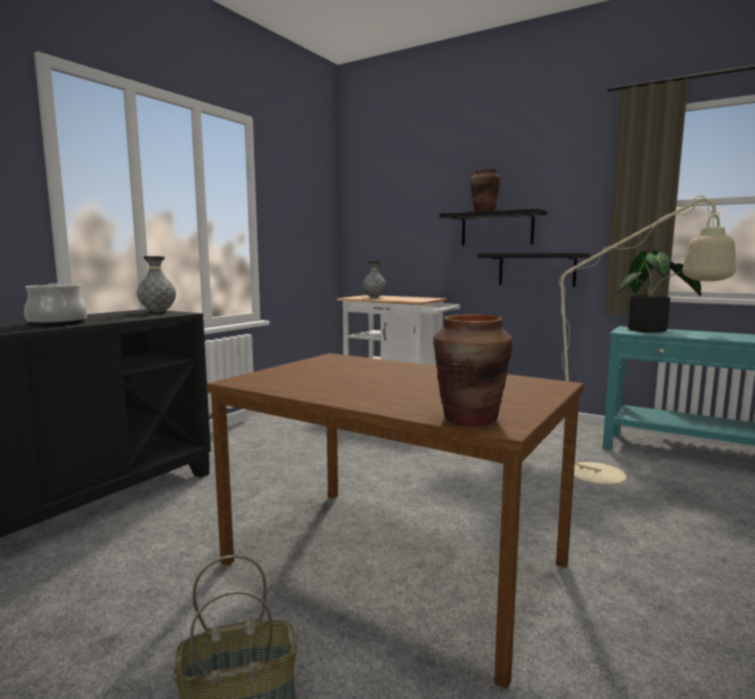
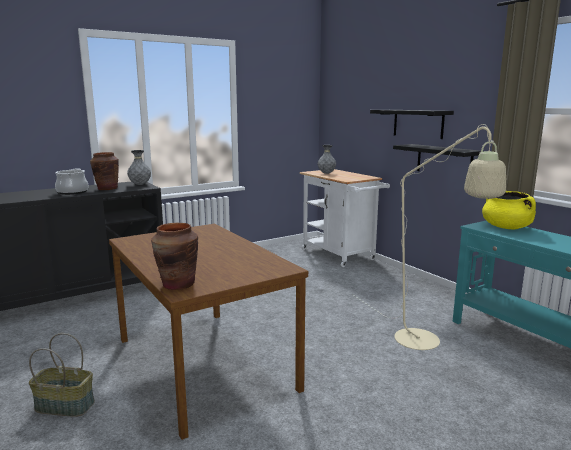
camera: 25 degrees right, 5 degrees up
(484, 211) = (403, 109): brown vase -> brown vase (107, 189)
(652, 330) = (506, 227): potted plant -> yellow cooking pot

